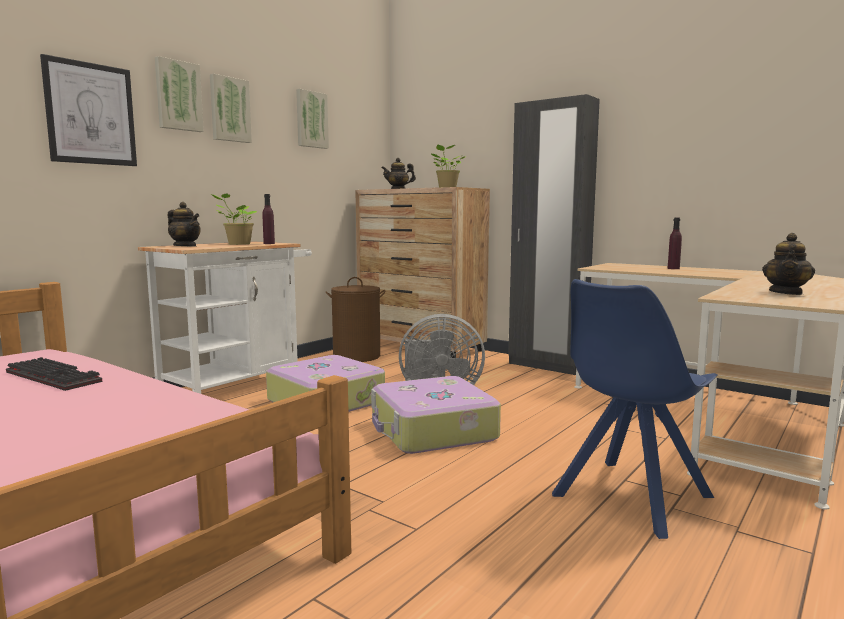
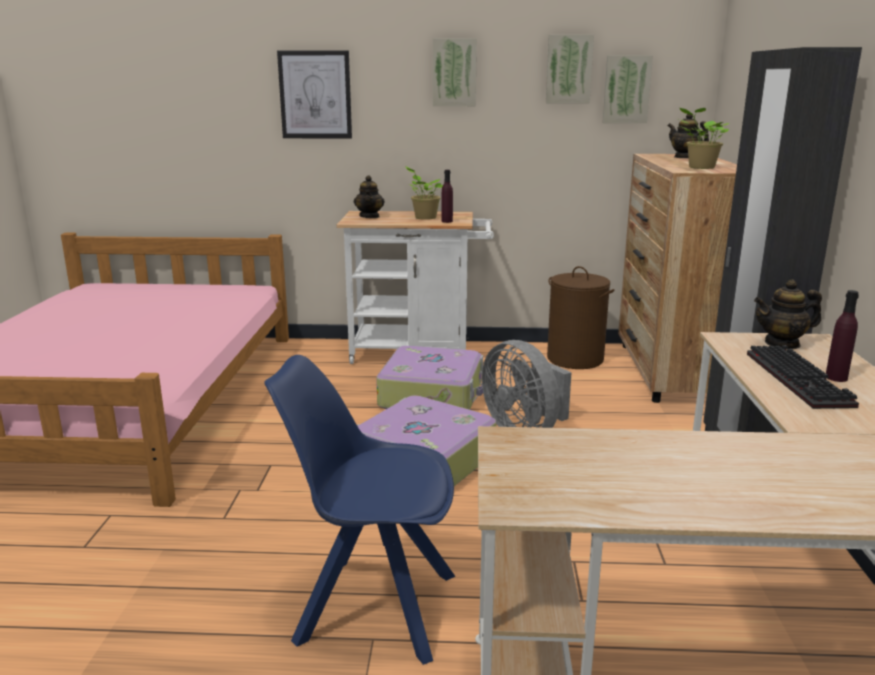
camera: 55 degrees right, 10 degrees up
(56, 377) = (196, 313): keyboard -> keyboard (801, 380)
(178, 96) = (397, 66): picture -> picture (626, 89)
(786, 293) = (625, 473): teapot -> teapot (782, 344)

